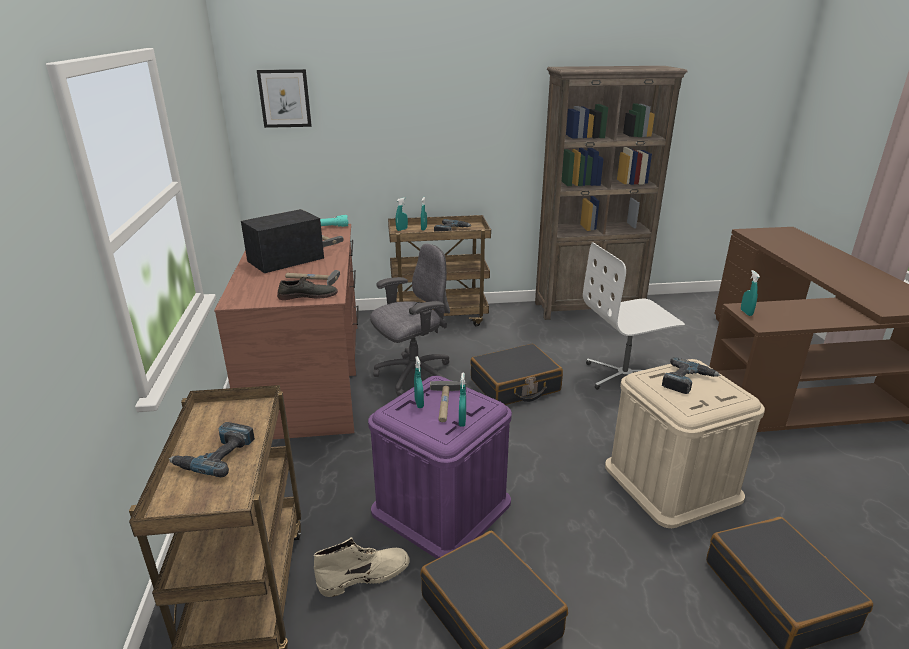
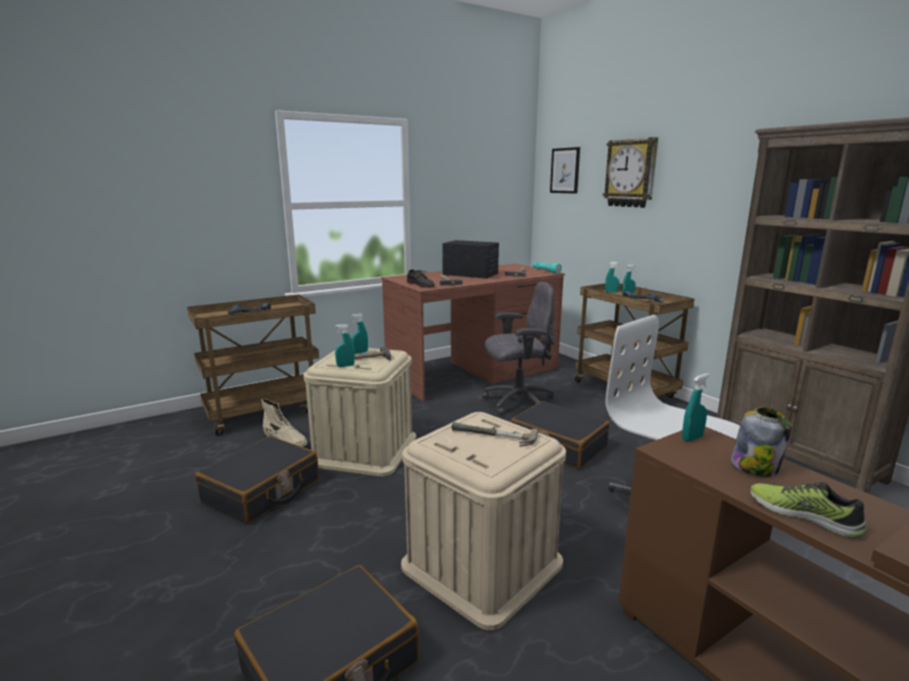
camera: 65 degrees right, 10 degrees down
(388, 101) = (631, 173): none -> wall clock
(413, 376) = (517, 402): grey office chair -> grey office chair turned 45 degrees counterclockwise
(441, 506) = (364, 449): purple storage box -> beige storage box
(687, 381) = (493, 437): power drill -> hammer
(785, 311) = (755, 467): none -> jar
(837, 320) = (803, 515): none -> shoe

